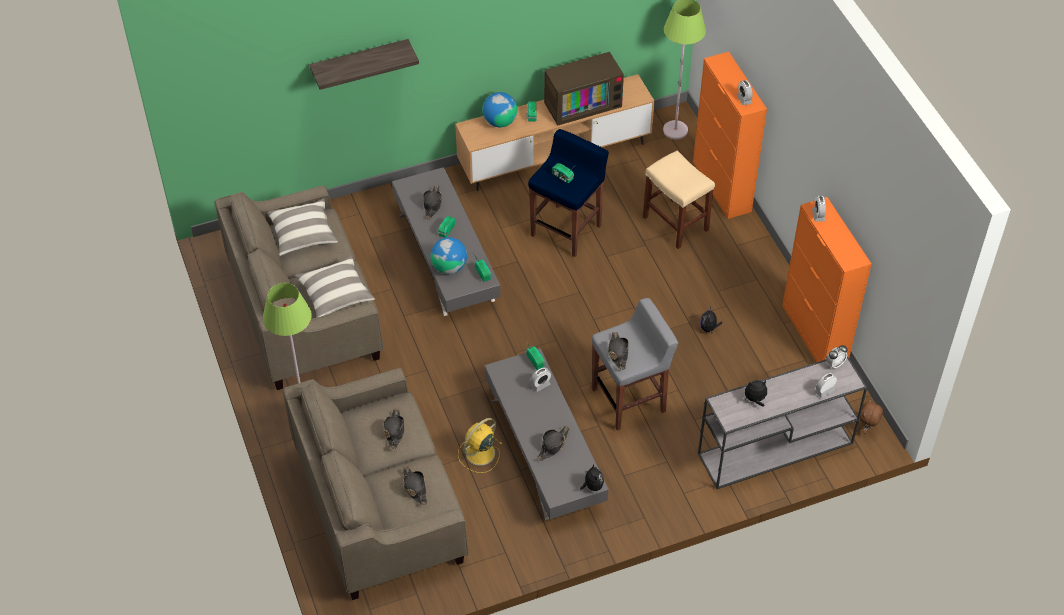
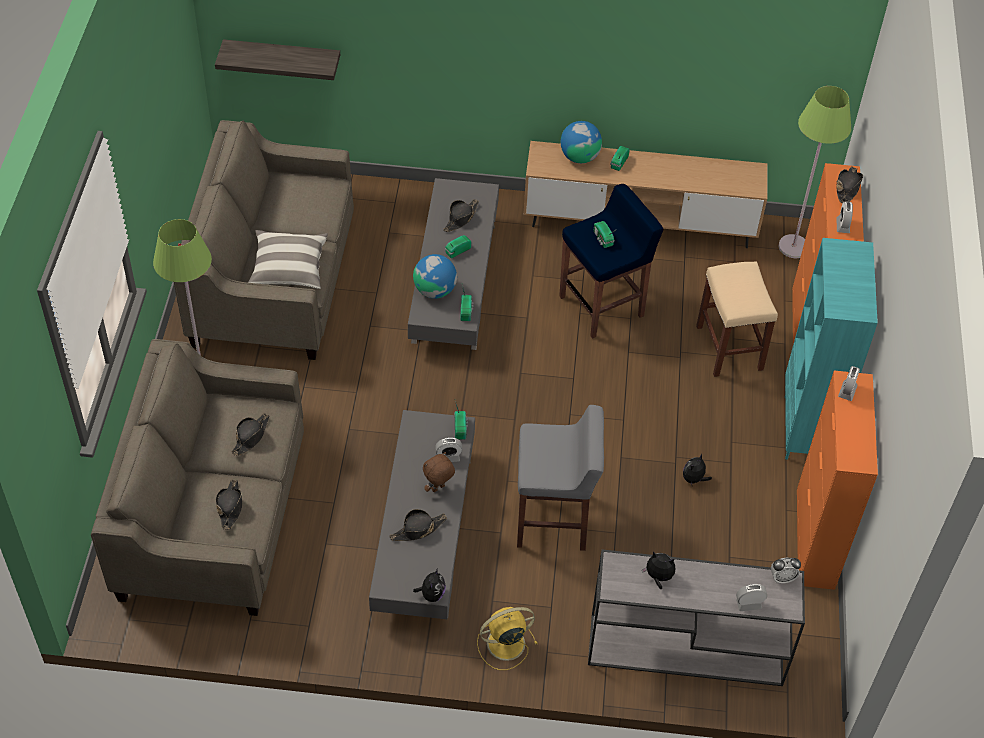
camera: 25 degrees right, 0 degrees up
(303, 234) = (298, 193): pillow -> none
(360, 62) = (426, 25): shelf -> shelf (282, 57)
(479, 454) = (351, 506): yellow fan -> yellow fan (504, 644)
(582, 103) = (684, 171): television -> none
(618, 353) = (537, 455): black hat -> black hat (847, 188)
(762, 261) = (805, 430): none -> turquoise bookcase
(867, 429) = (811, 676): brown plush toy -> brown plush toy (438, 488)

